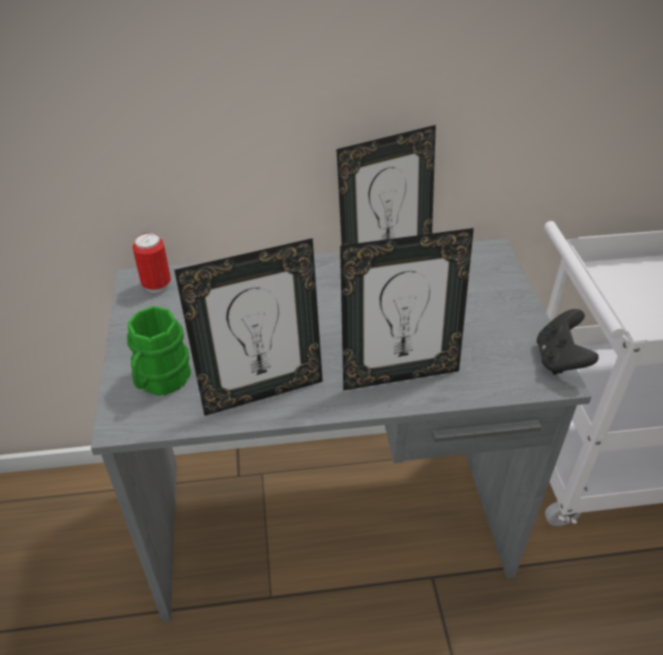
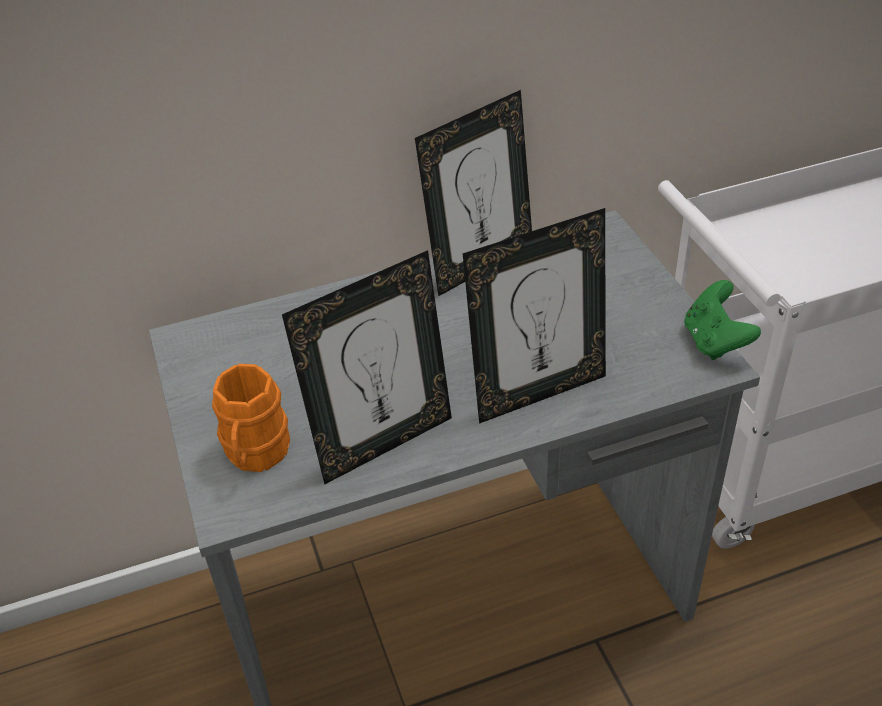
camera: 10 degrees left, 0 degrees up
(156, 285) = (207, 340): can -> none
(160, 381) = (255, 454): green mug -> orange mug
(559, 359) = (715, 341): black game controller -> green game controller

